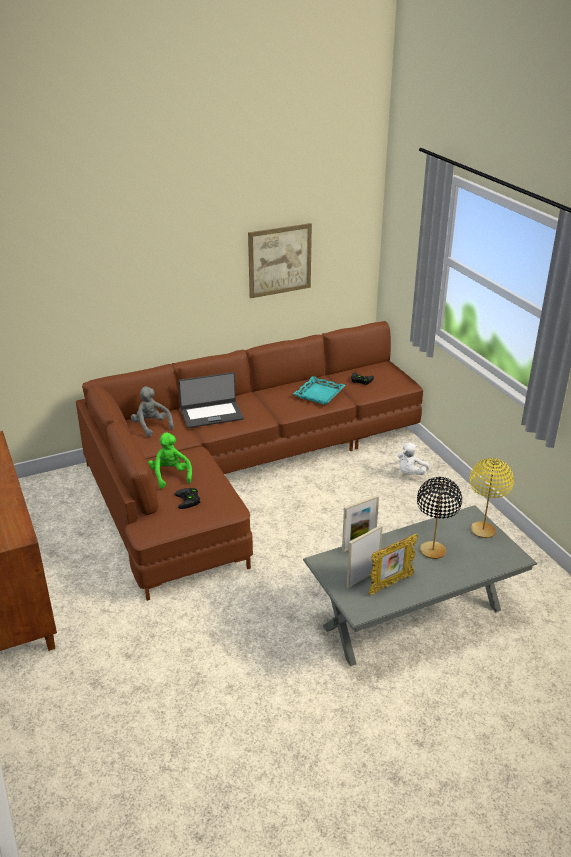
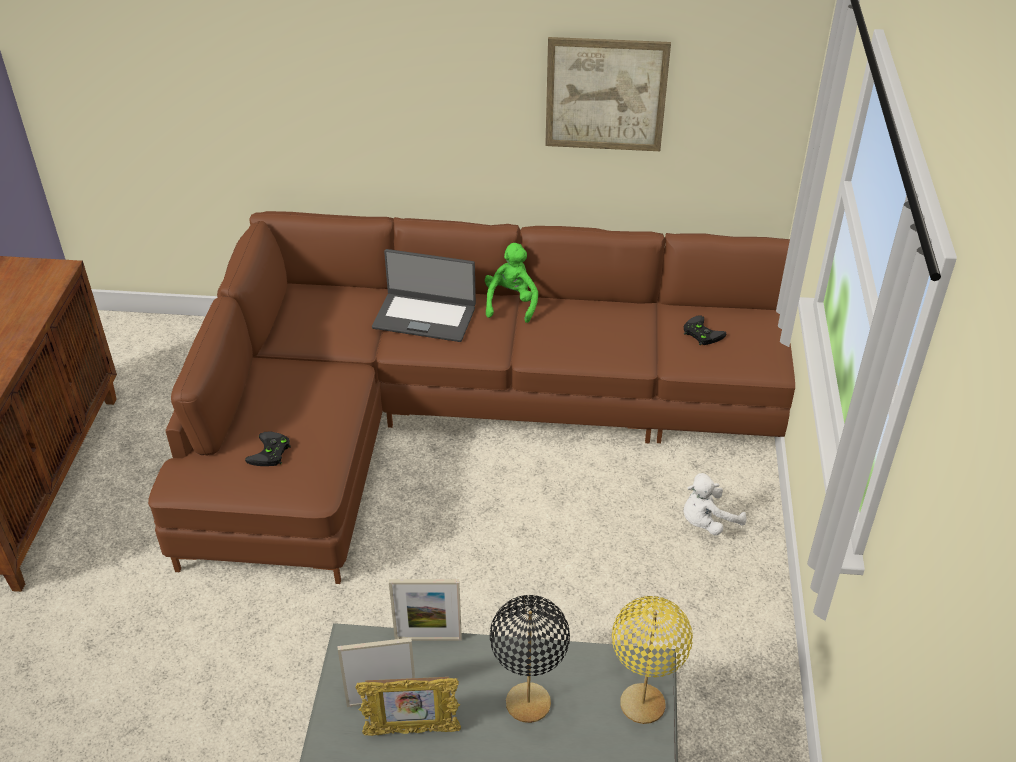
camera: 30 degrees right, 10 degrees up
(151, 426) = (329, 307): grey plush toy -> none
(170, 475) = (282, 401): green plush toy -> green plush toy (511, 303)
(319, 394) = (612, 336): turquoise tray -> none

